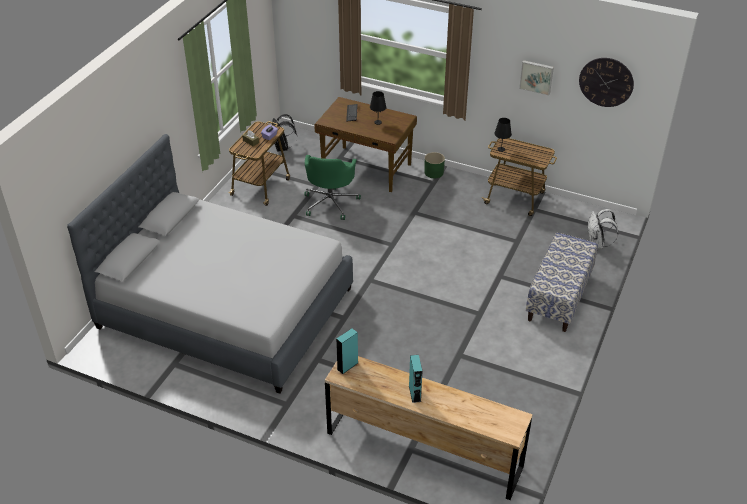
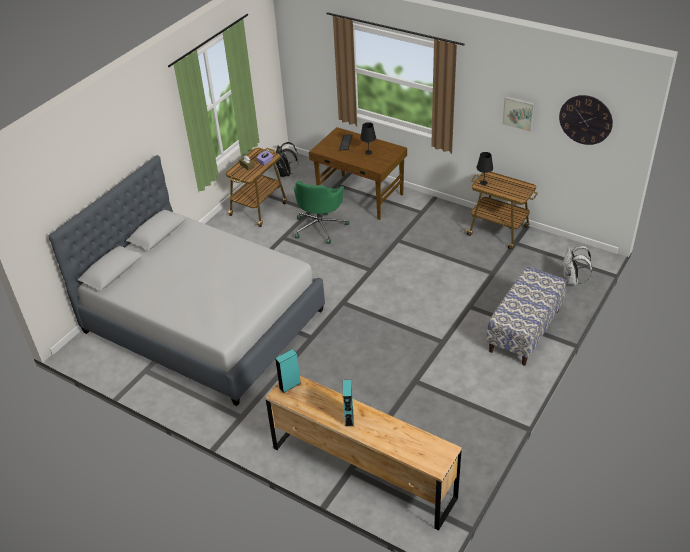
camera: 10 degrees right, 0 degrees up
(434, 172) = (424, 203): green planter -> none

